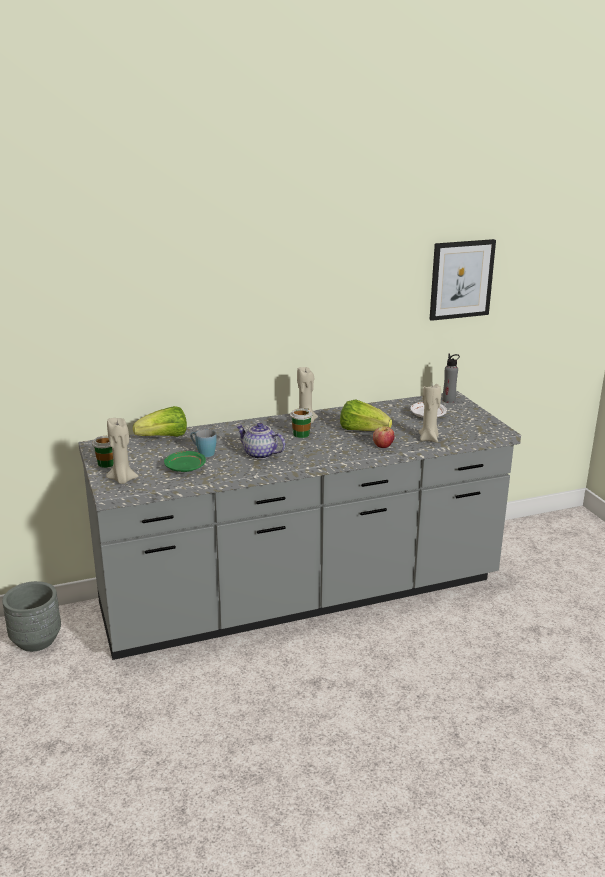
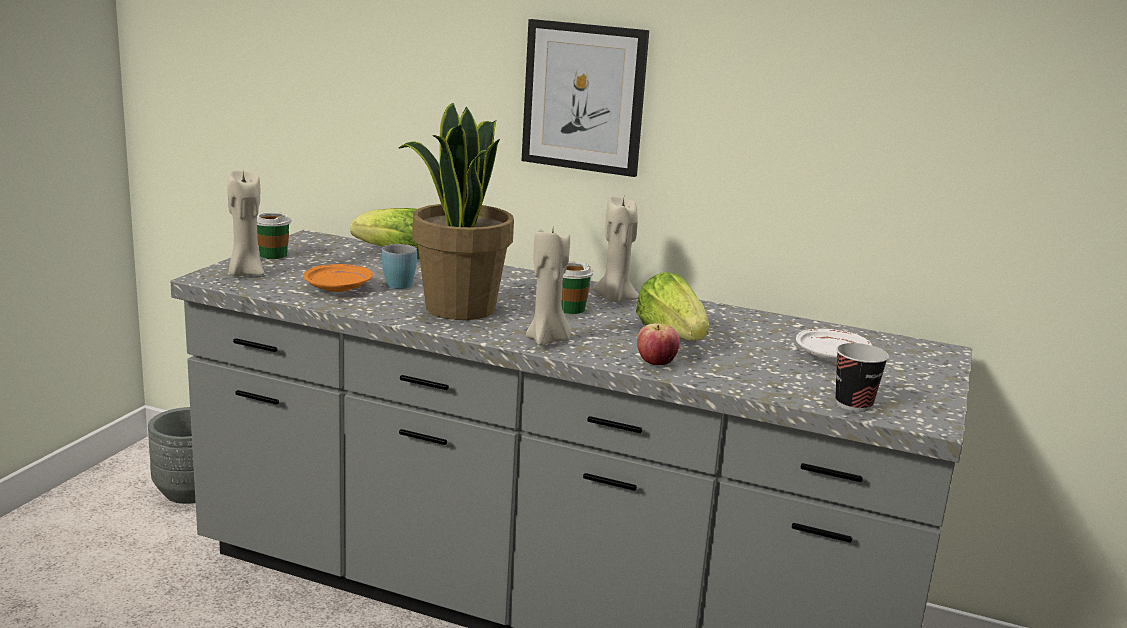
camera: 40 degrees right, 5 degrees down
(185, 468) = (338, 288): green plate -> orange plate
(259, 454) = (458, 308): teapot -> potted plant
(429, 439) = (759, 382): beige candle -> beige candle (547, 340)
(448, 400) = (921, 352): grey bottle -> none
(461, 279) = (1013, 108): picture -> picture (584, 97)
(470, 434) = (853, 404): none -> cup

